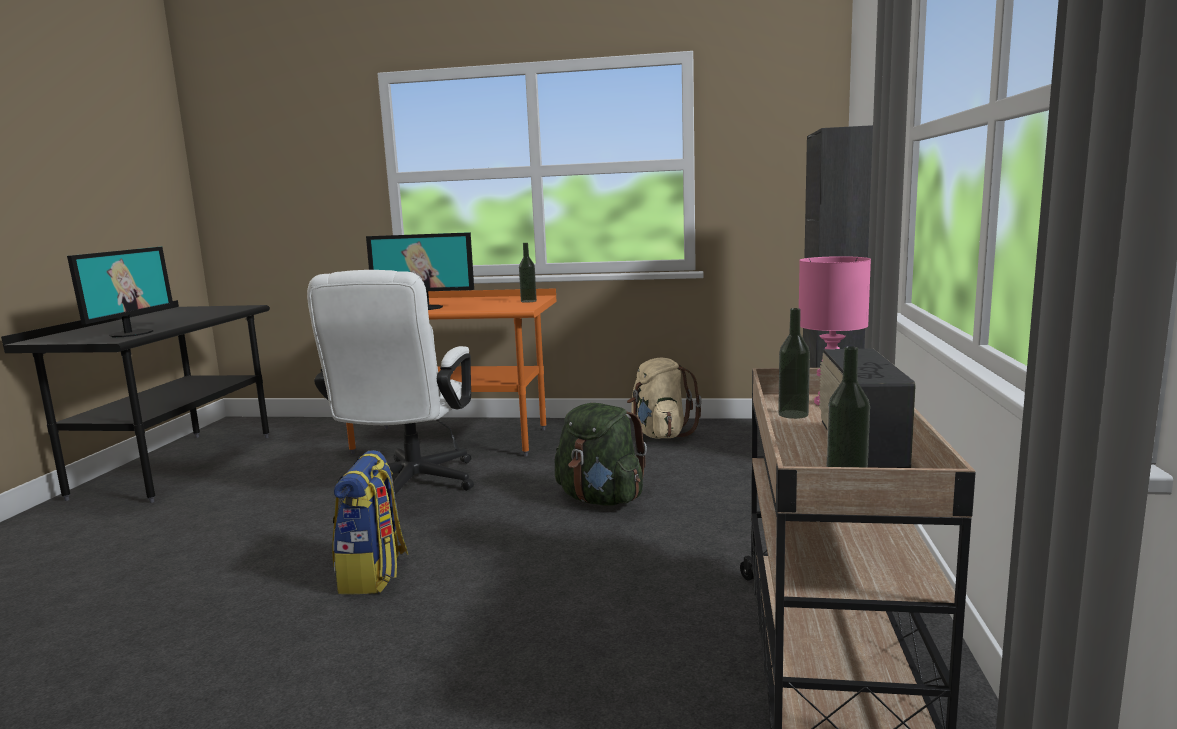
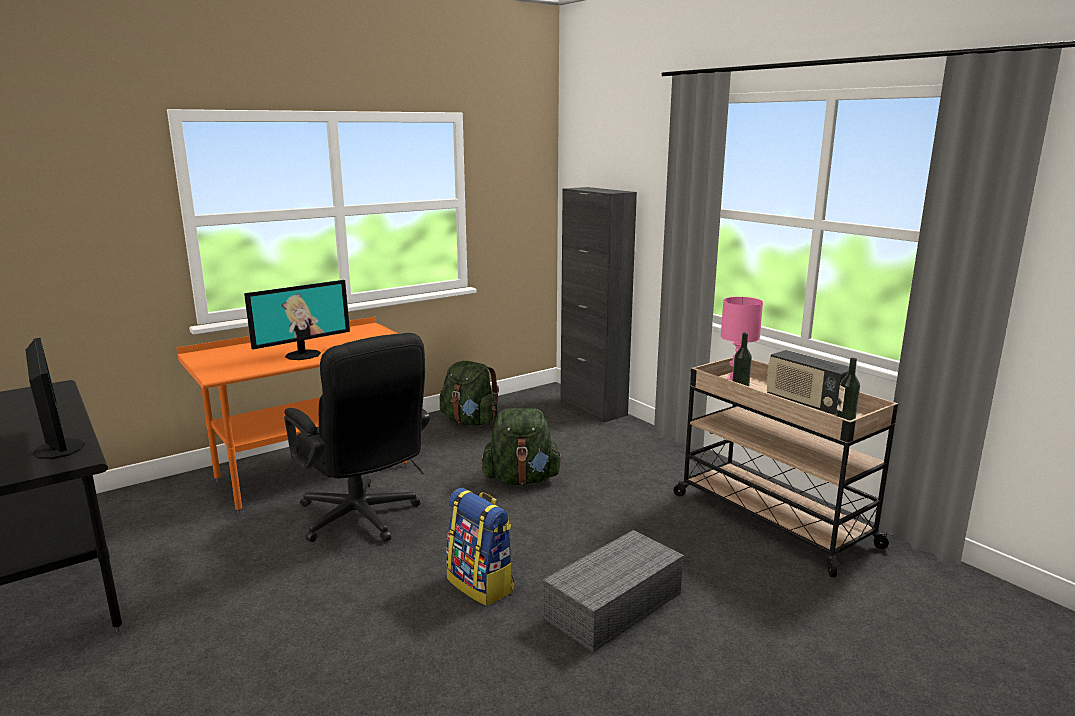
camera: 45 degrees left, 5 degrees up
(409, 487) = (363, 520): white office chair -> black office chair
(426, 656) = (613, 607): none -> grey storage box
(528, 301) = (377, 333): bottle -> none
(660, 435) = (470, 422): beige backpack -> green backpack

